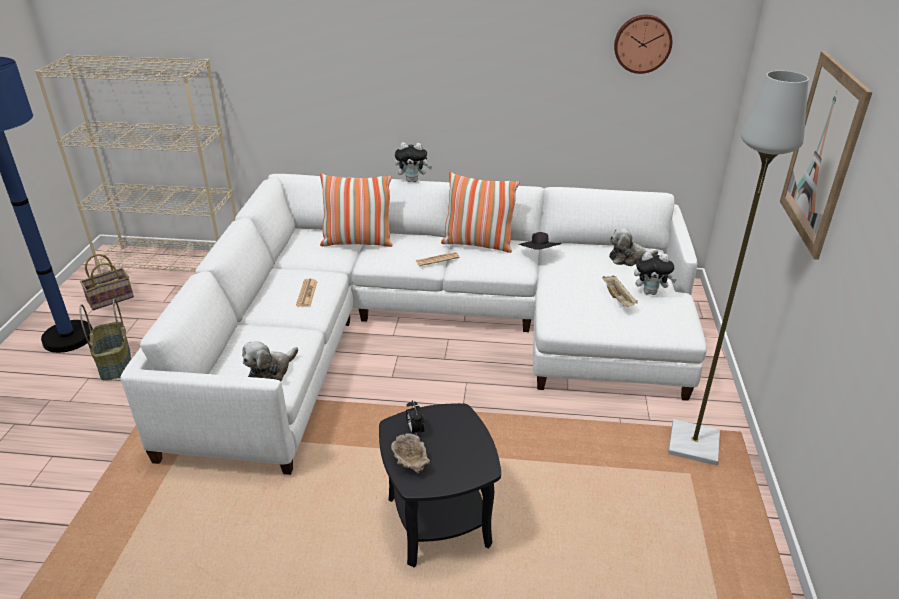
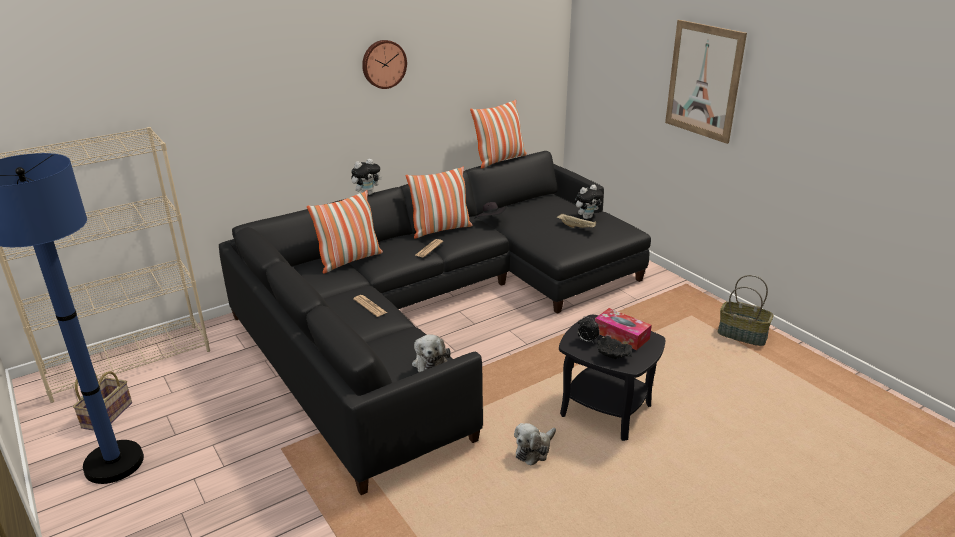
camera: 40 degrees left, 5 degrees down
(116, 363) = (204, 455): basket -> basket (742, 335)
(410, 464) = (613, 357): beige bowl -> black bowl
(429, 329) = (436, 311): white sofa -> black sofa
(458, 445) = (621, 335): none -> tissue box
(597, 187) = (499, 160): none -> pillow
(628, 258) = (546, 204): plush toy -> plush toy (534, 450)
(642, 43) = (507, 43): wall clock -> wall clock (383, 64)
(694, 445) = (674, 300): grey floor lamp -> none

